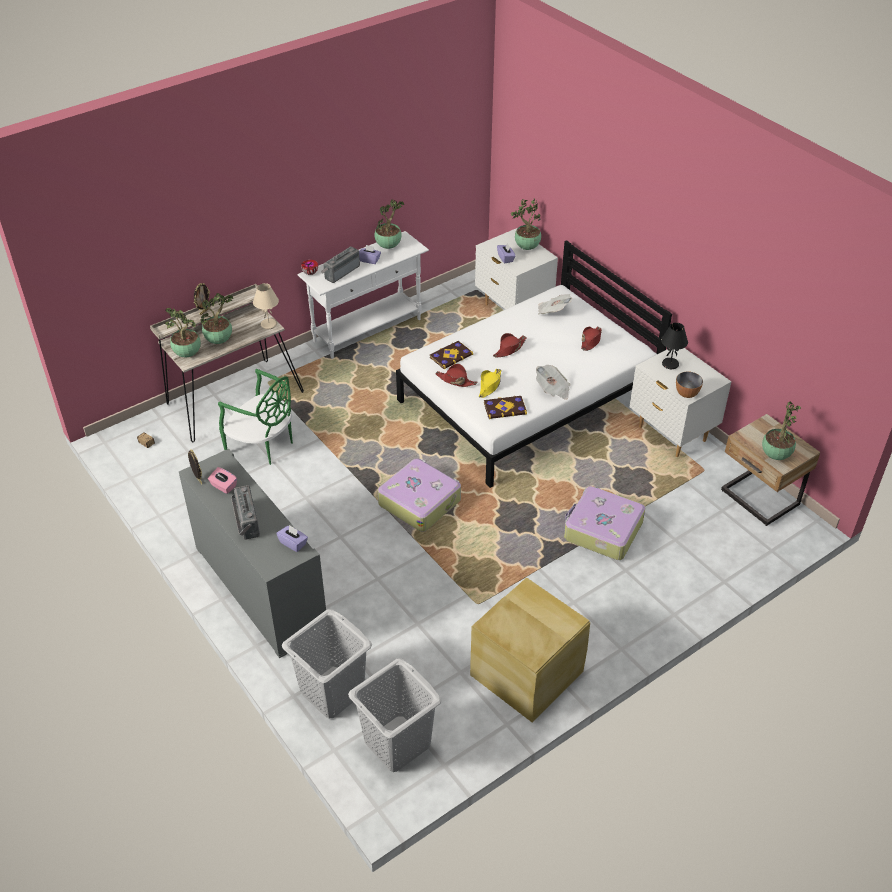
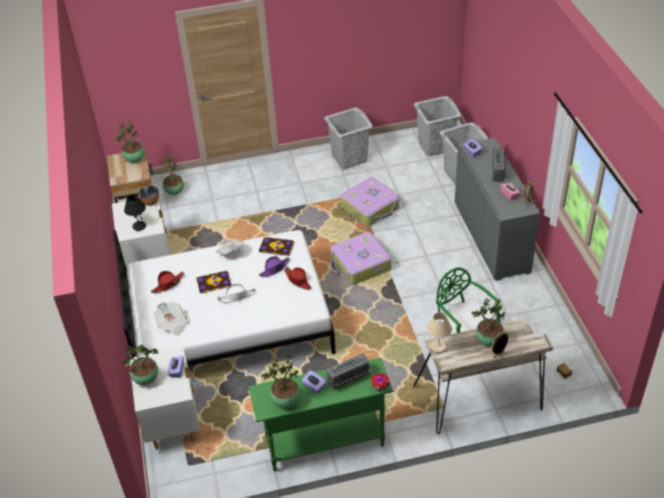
camera: 155 degrees left, 0 degrees up
(188, 354) = (519, 334): potted plant -> potted plant (174, 192)
(368, 330) = (324, 443): white console table -> green console table
(450, 356) = (288, 303): book -> book (214, 283)
(490, 386) = (274, 269): yellow hat -> purple hat
(509, 349) = (237, 296): red hat -> white hat
(526, 671) = (350, 158): beige storage box -> grey laundry basket
(602, 530) = (252, 215): suitcase -> suitcase (370, 208)

